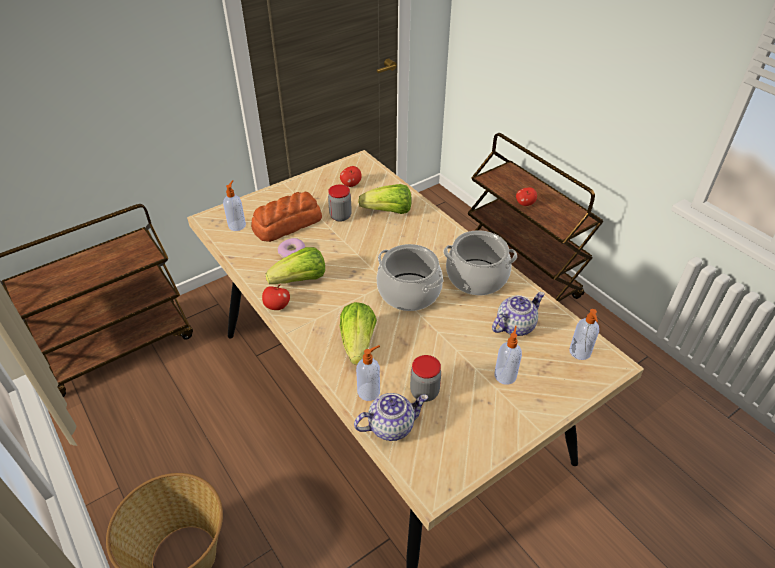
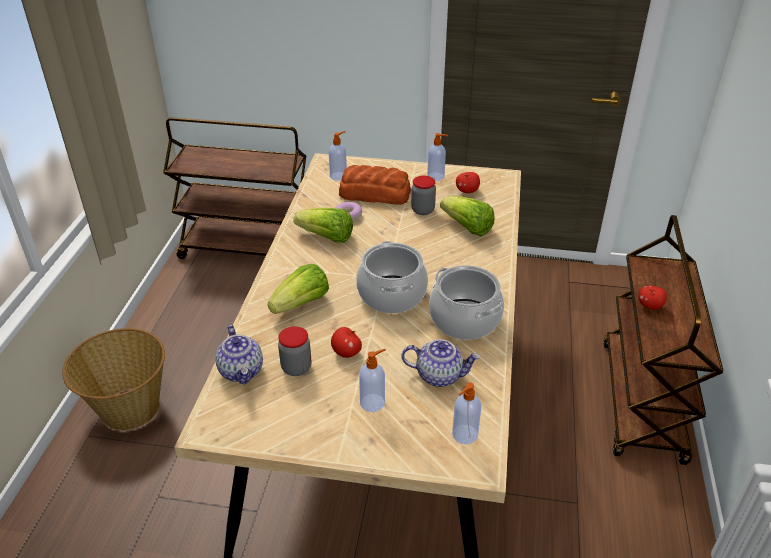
camera: 45 degrees right, 5 degrees down
(277, 306) = (286, 245): apple -> apple (346, 353)
(369, 391) = (262, 339): soap dispenser -> soap dispenser (436, 176)
(391, 426) = (242, 371): teapot -> teapot turned 45 degrees clockwise

